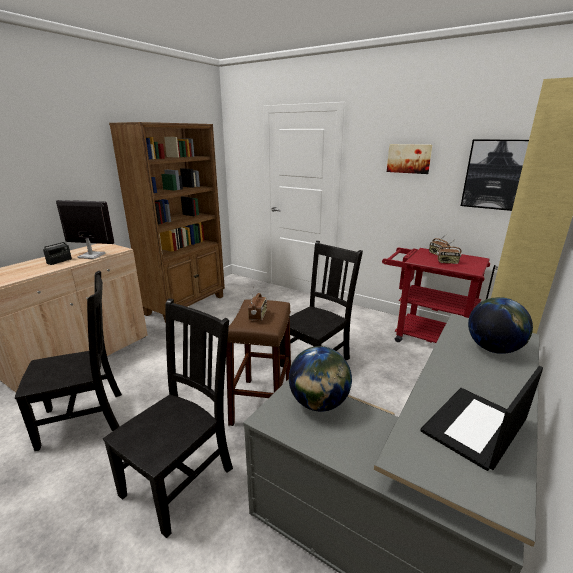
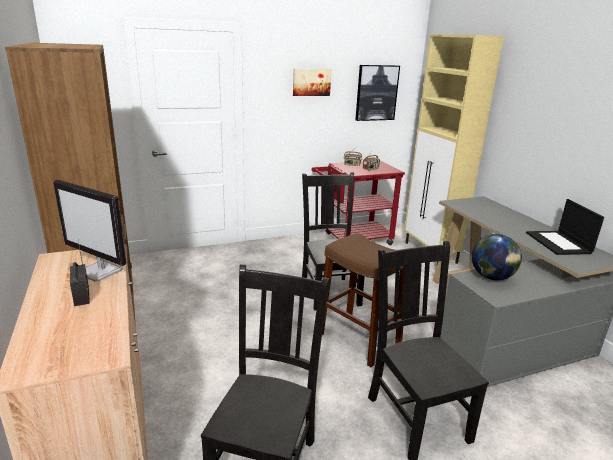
camera: 55 degrees left, 0 degrees up
(91, 255) = (101, 272): monitor -> monitor turned 105 degrees counterclockwise
(258, 316) = (370, 249): radio -> none
(493, 349) = (491, 210): globe -> none

